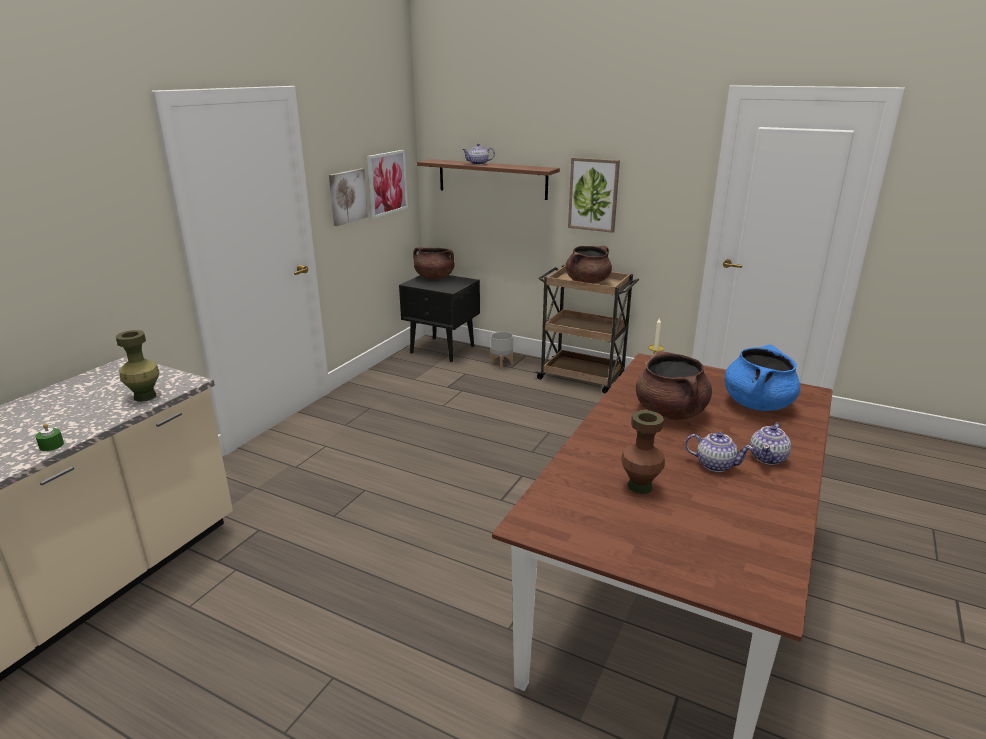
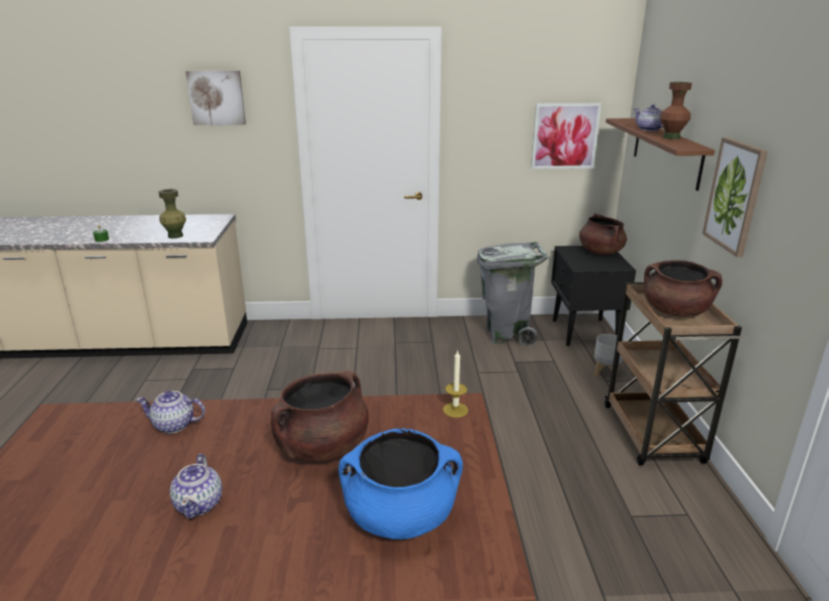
camera: 60 degrees right, 0 degrees up
(347, 196) = (497, 140): picture -> picture (216, 97)
(404, 376) = (506, 334): none -> grey trash can
(639, 486) = (133, 460): brown vase -> brown vase (671, 137)
(768, 458) = (235, 548): teapot -> teapot (174, 425)

